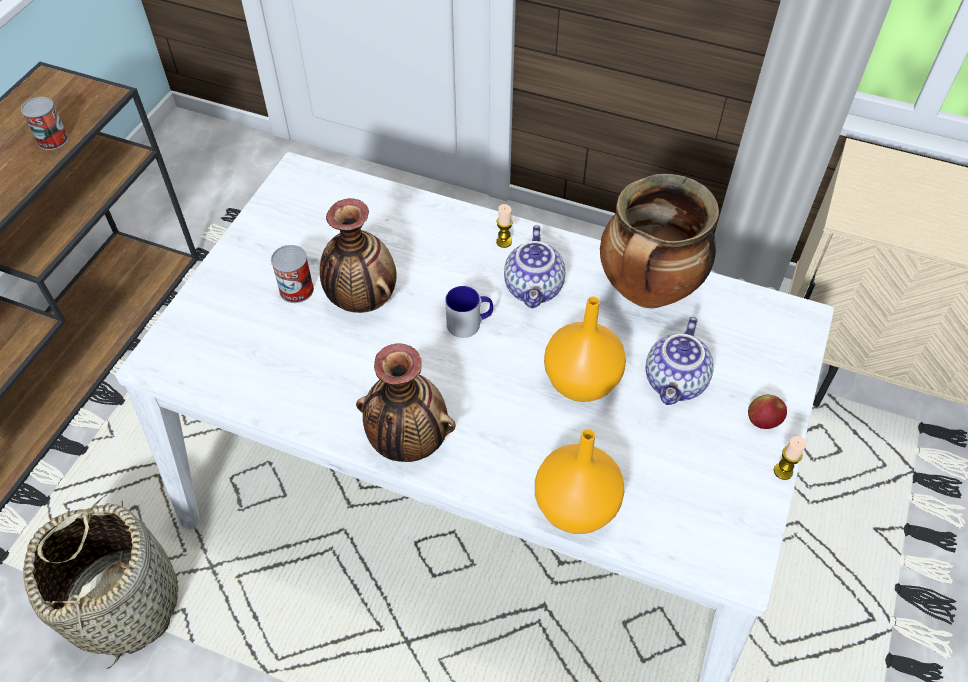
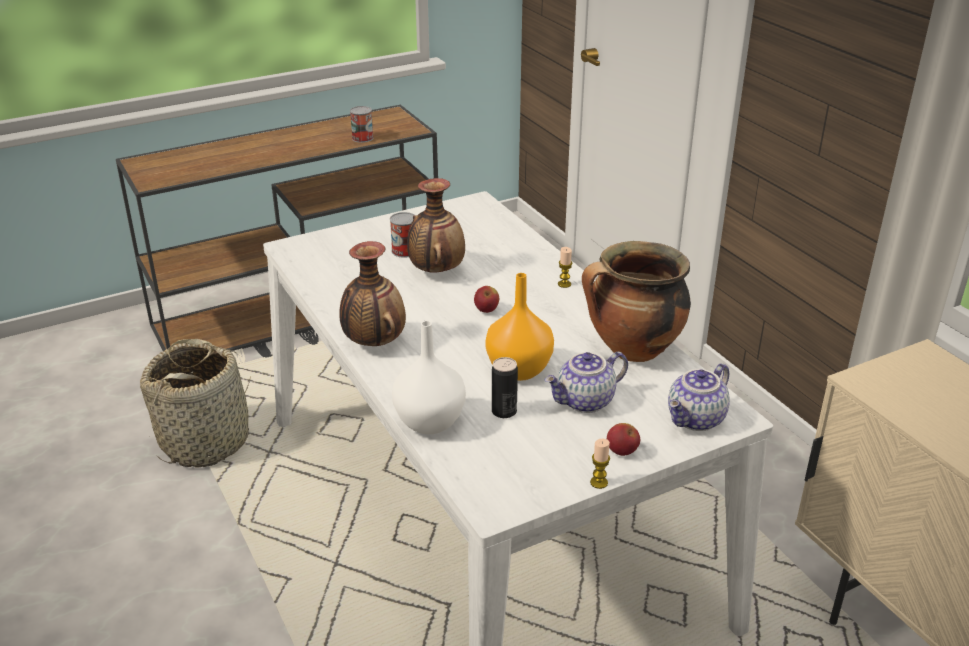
camera: 40 degrees right, 20 degrees down
(470, 323) = (486, 310): mug -> apple
(535, 289) = (553, 314): teapot -> teapot (697, 420)
(577, 508) = (430, 423): orange vase -> white vase
(624, 444) = (504, 411): none -> can

